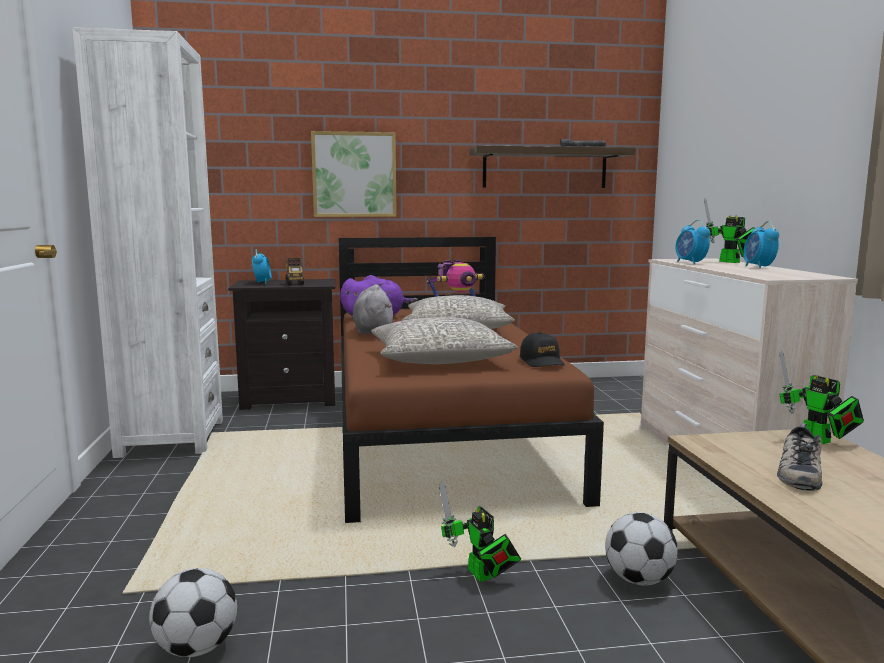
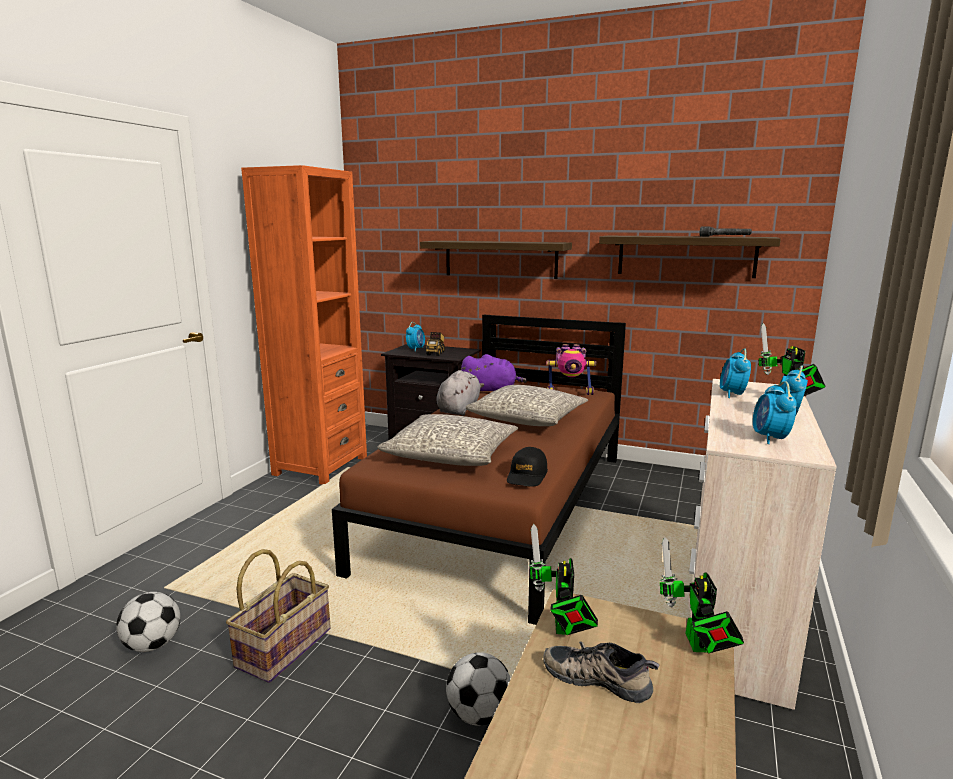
camera: 30 degrees right, 5 degrees up
(171, 438) = (320, 466): white bookcase -> orange bookcase
(354, 174) = (500, 259): picture -> shelf
(374, 596) = (283, 647): none -> basket
(481, 576) = (368, 659): toy robot -> toy robot (562, 628)
(784, 274) = (770, 438): none -> alarm clock
(797, 472) = (598, 677): shoe -> shoe turned 60 degrees clockwise

